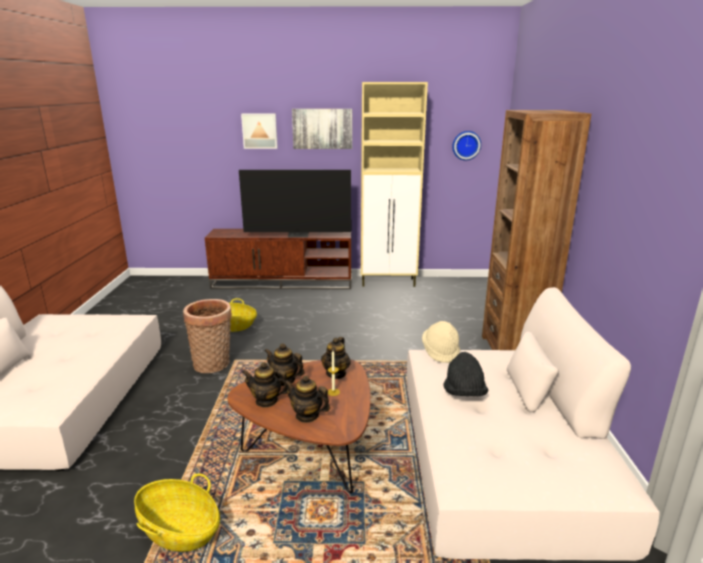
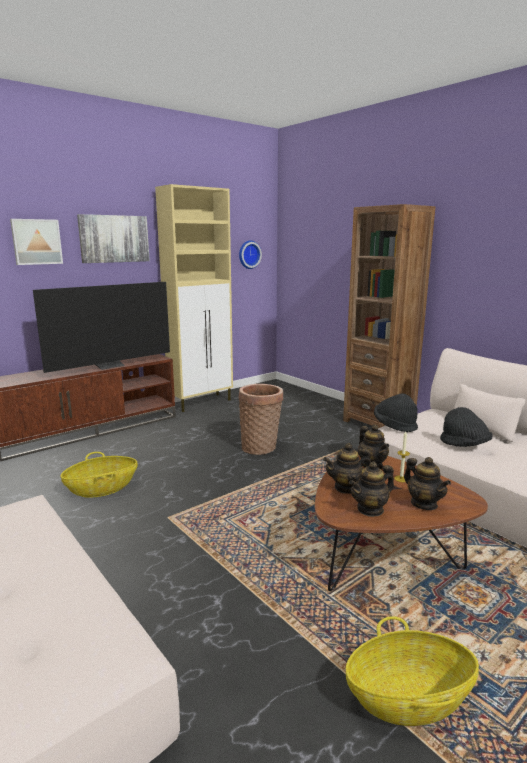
camera: 40 degrees left, 5 degrees down
(213, 364) = (150, 532): basket -> basket (261, 447)
(307, 415) = (424, 504): teapot -> teapot turned 105 degrees counterclockwise
(440, 352) = (394, 425): beige hat -> black hat

